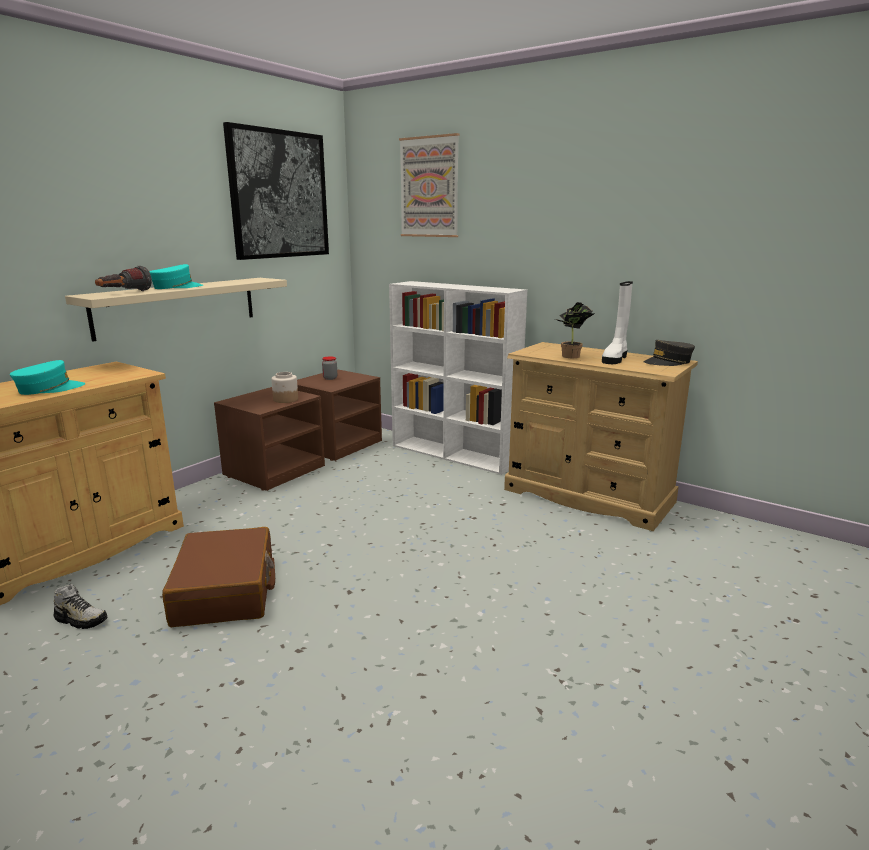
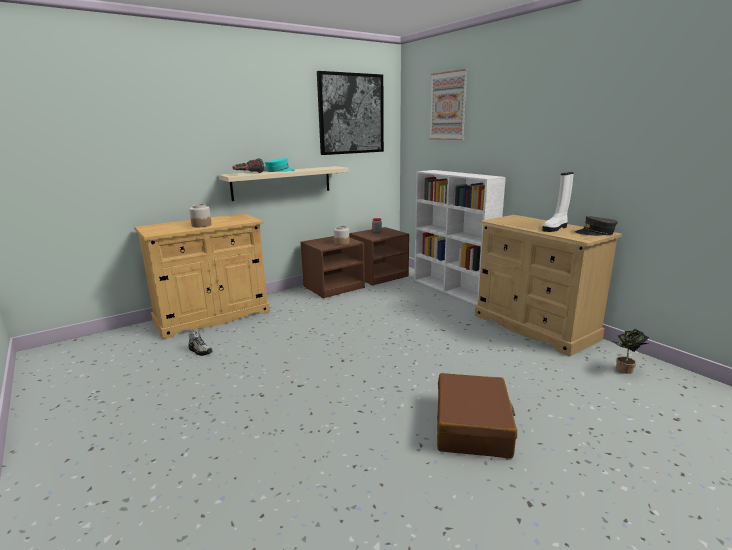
camera: 20 degrees right, 0 degrees up
(49, 389) = (201, 225): turquoise cap -> jar
(226, 591) = (276, 349): brown suitcase -> brown suitcase (473, 426)
(572, 357) = (523, 225): potted plant -> potted plant (625, 371)

